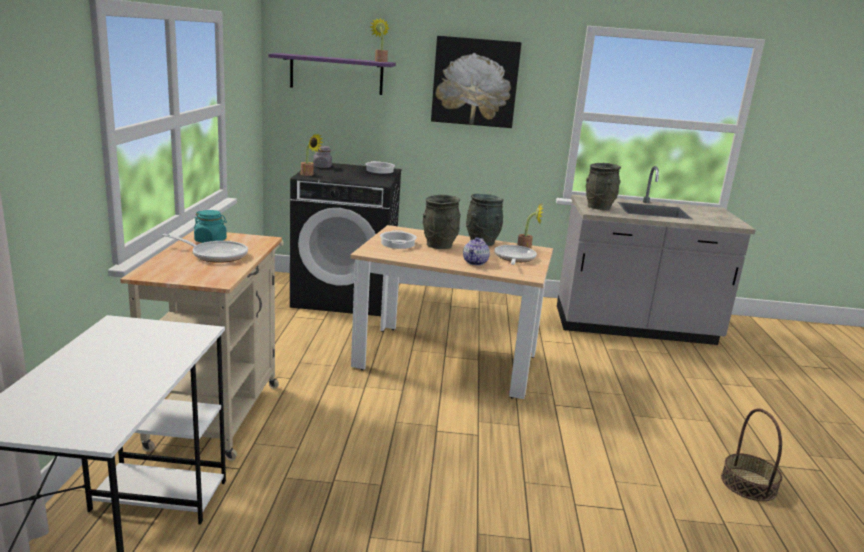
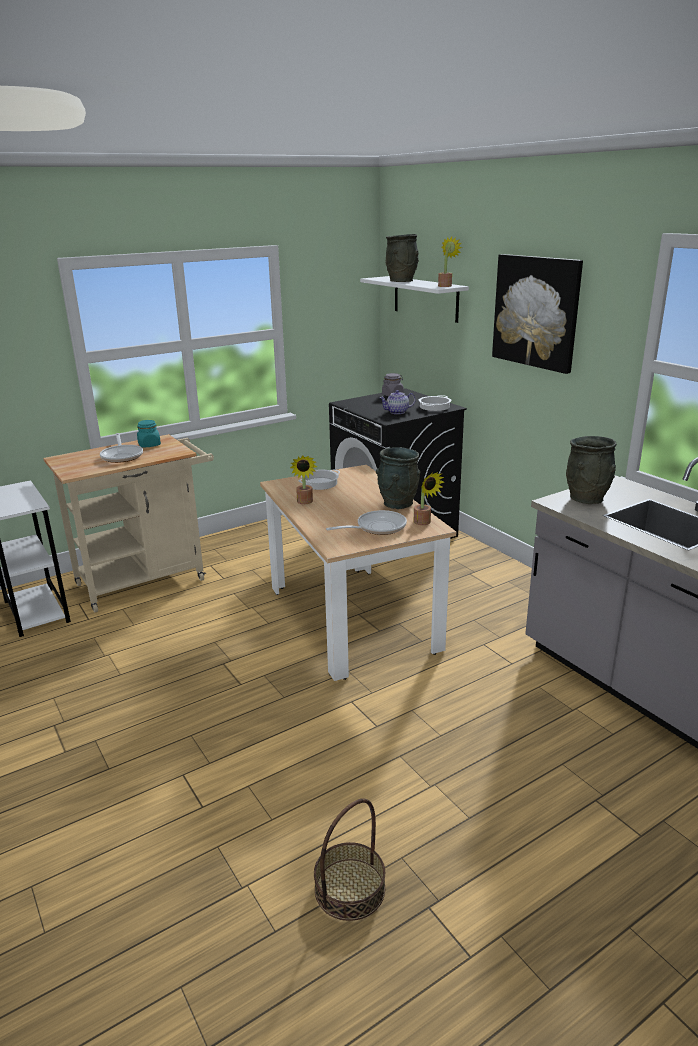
camera: 55 degrees right, 5 degrees up
(309, 175) = (353, 401): potted plant -> potted plant (305, 502)
(336, 74) = (425, 298): purple shelf -> white shelf
(439, 245) = (349, 495): grey vase -> grey vase (402, 281)
(475, 262) = (330, 519): teapot -> teapot (397, 412)

